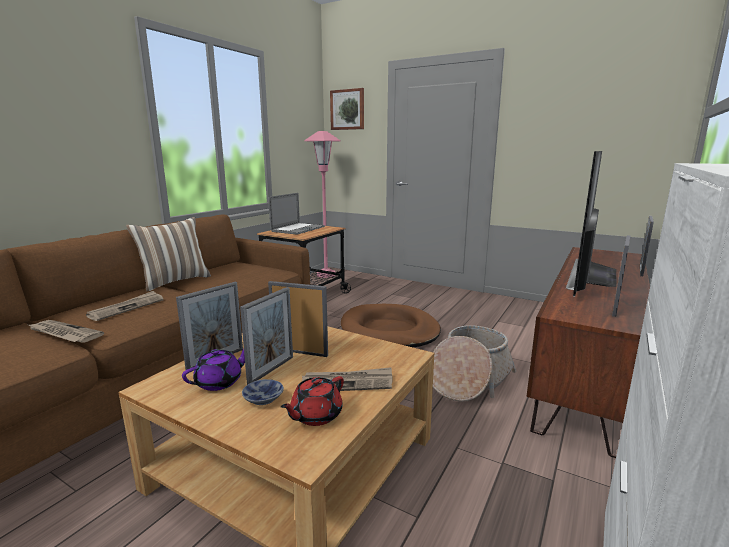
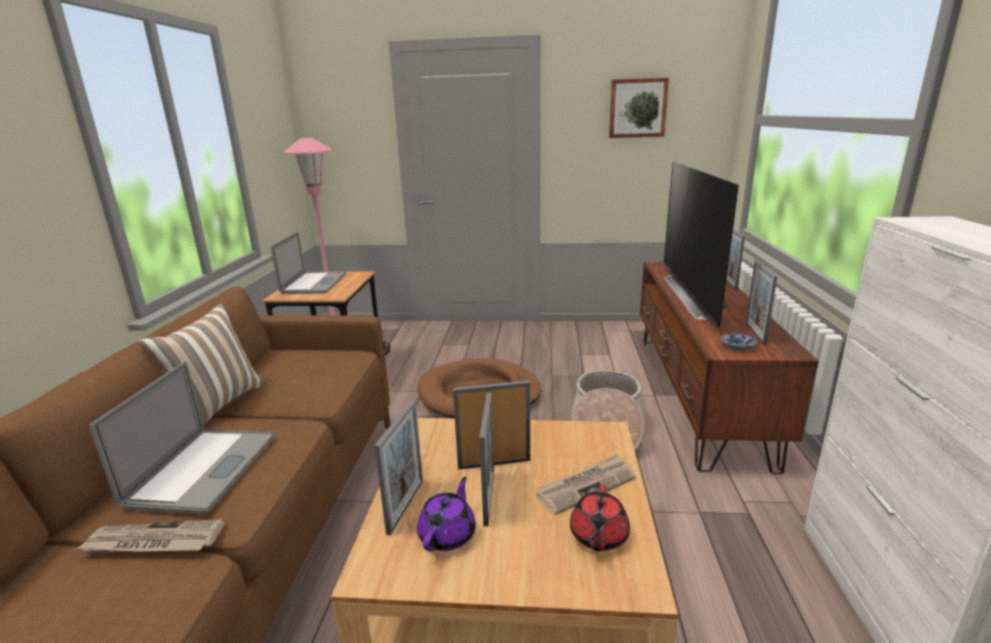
camera: 25 degrees left, 5 degrees up
(127, 308) = (204, 469): newspaper -> laptop
(264, 399) = (524, 537): bowl -> bowl (738, 347)
(347, 109) = (333, 105): picture -> picture (637, 108)

